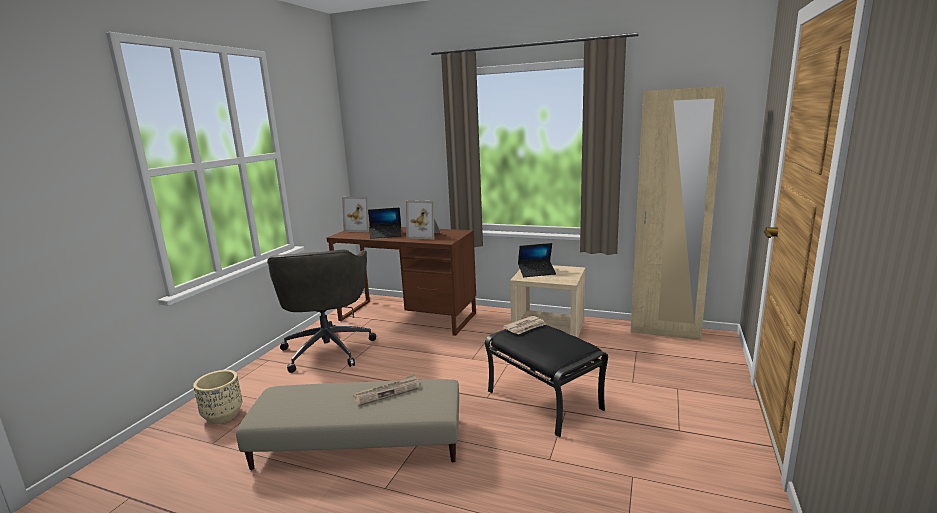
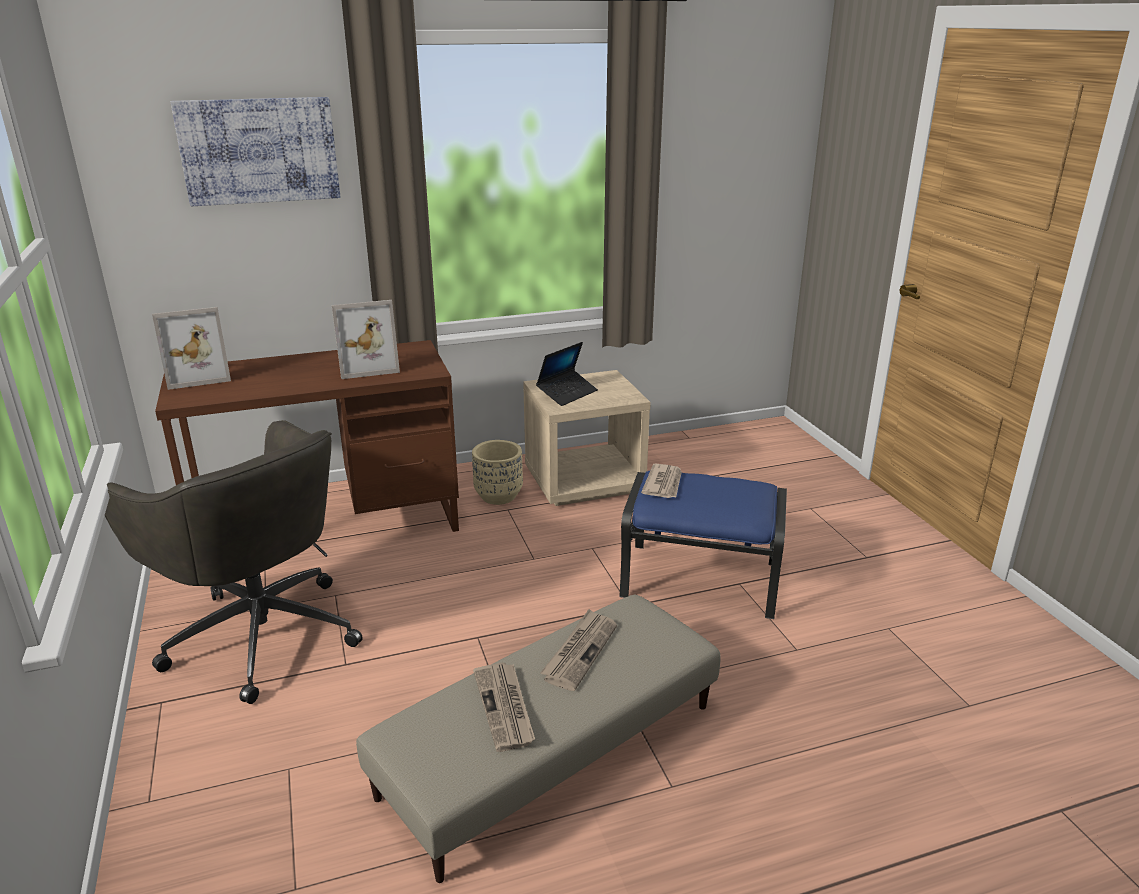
camera: 40 degrees left, 10 degrees up
(223, 416) = (235, 838): beige planter -> beige planter (498, 496)
(323, 400) = (505, 708): none -> newspaper
(386, 235) = (285, 380): laptop -> none
(409, 128) = (259, 151): none -> picture
(545, 400) = (701, 579): black ottoman -> blue ottoman
(664, 331) = (715, 437): beige wardrobe -> none

